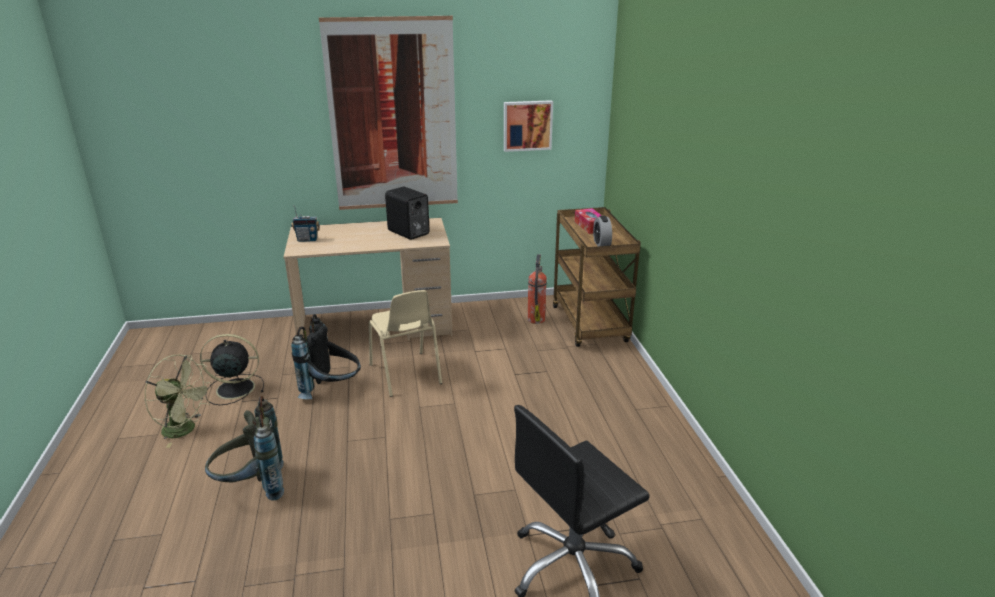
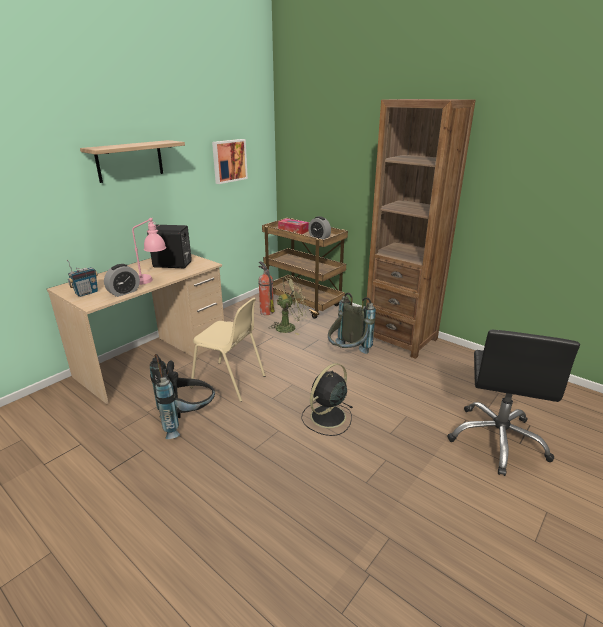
camera: 40 degrees left, 0 degrees up
(185, 430) = (82, 528): green fan -> green fan (289, 327)
(233, 389) = (84, 465): black fan -> black fan (327, 417)
(252, 488) = (228, 533): grey backpack -> grey backpack (347, 354)
(331, 248) = (124, 292): none -> alarm clock
(367, 243) = (151, 280): none -> pink table lamp
(393, 116) = (130, 161): picture -> shelf
(642, 411) = (400, 339): none -> brown bookcase

